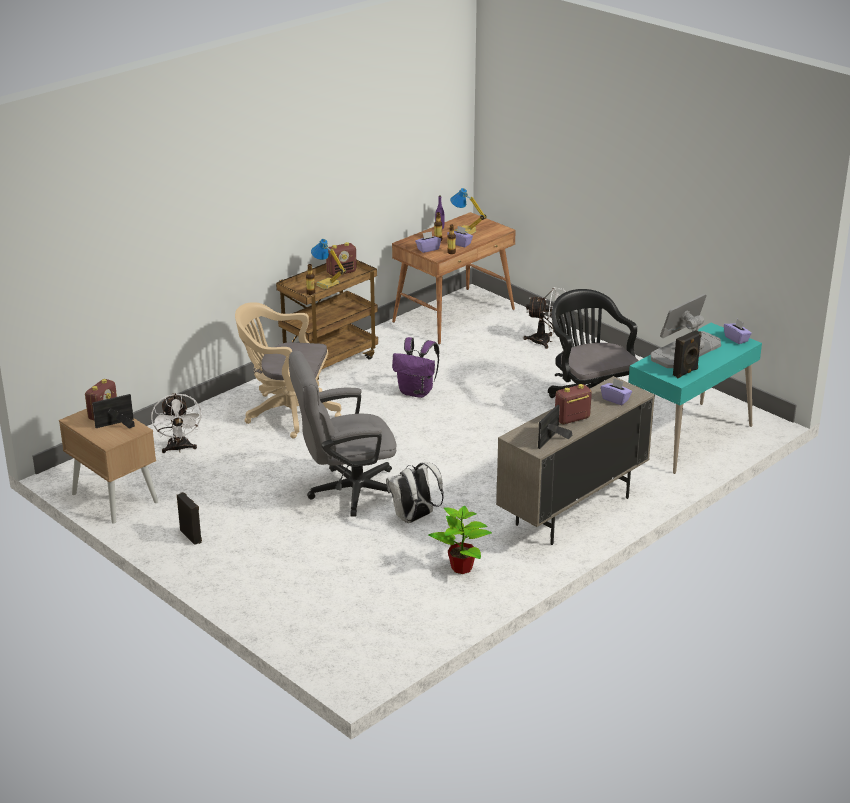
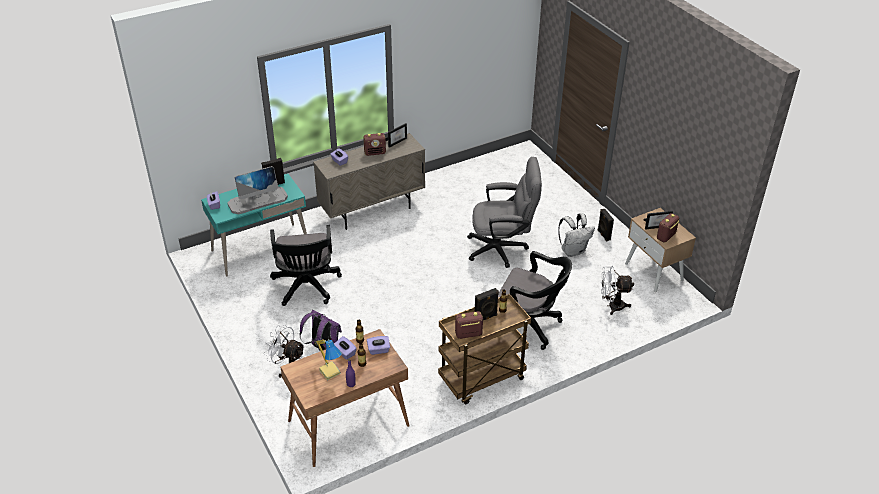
camera: 165 degrees left, 10 degrees up
(179, 449) = (611, 306): white fan -> white fan turned 90 degrees counterclockwise
(287, 413) = (528, 326): beige office chair -> black office chair
(327, 285) = (486, 318): table lamp -> black speaker
(414, 518) = (467, 223): white backpack -> white backpack (573, 251)
(417, 392) = (423, 329): purple backpack -> purple backpack (323, 347)
(462, 567) = (452, 189): potted plant -> none

